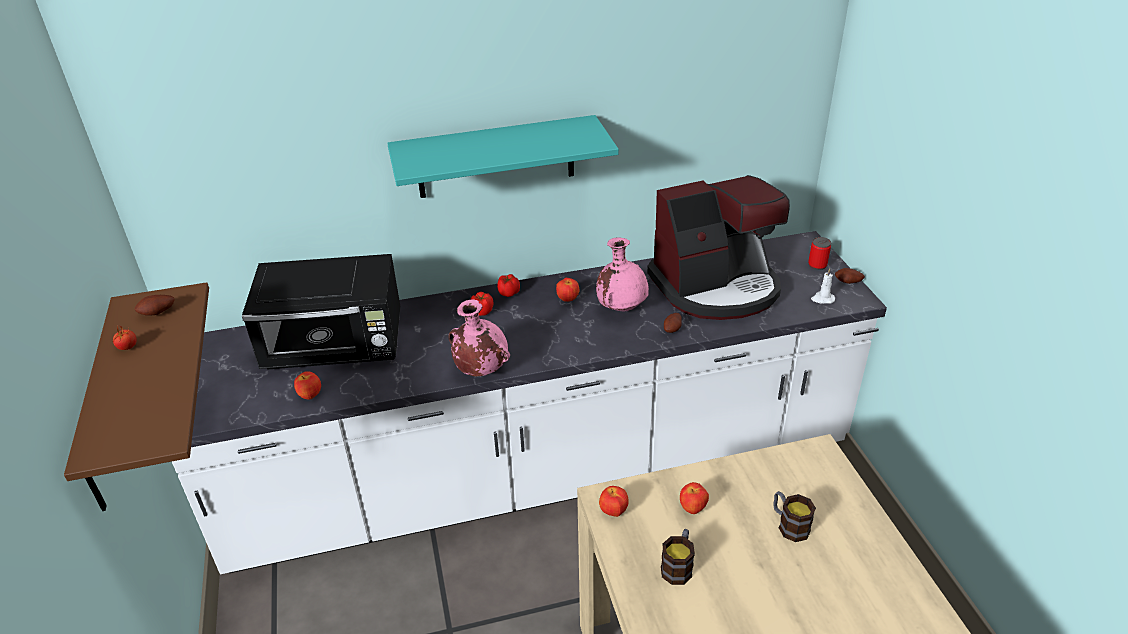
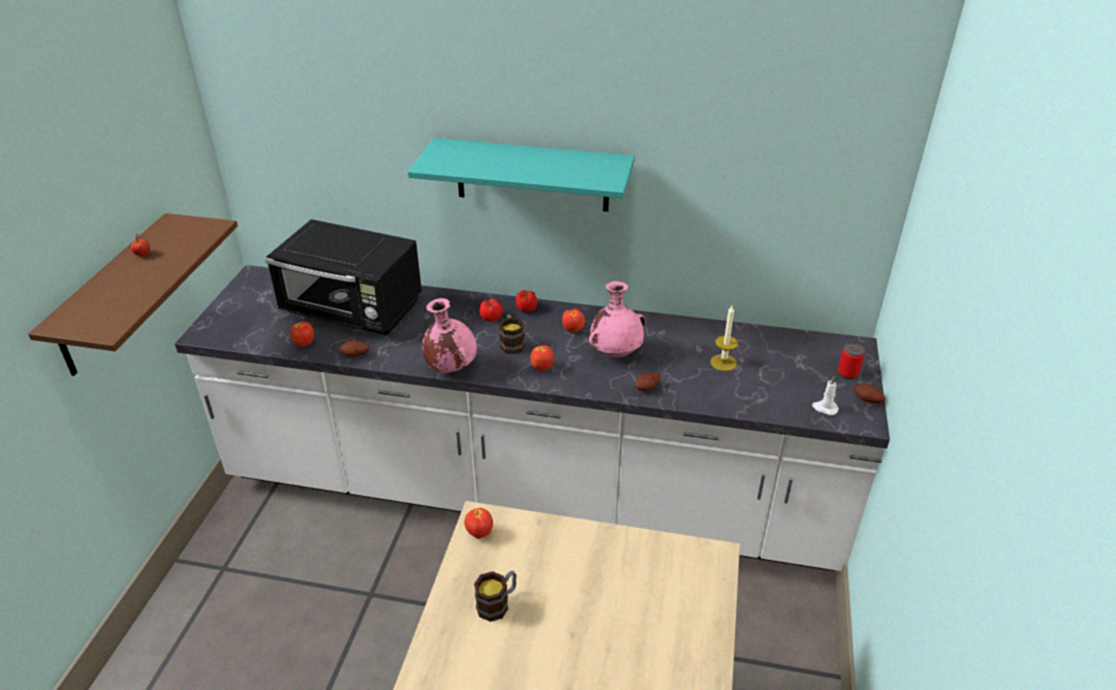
camera: 25 degrees right, 0 degrees up
(158, 313) = (183, 235): potato -> potato (355, 356)
(692, 509) = (550, 559): apple -> apple (542, 368)
(716, 287) = (723, 362): coffee machine -> candle
(789, 525) = (628, 610): mug -> mug (511, 343)

